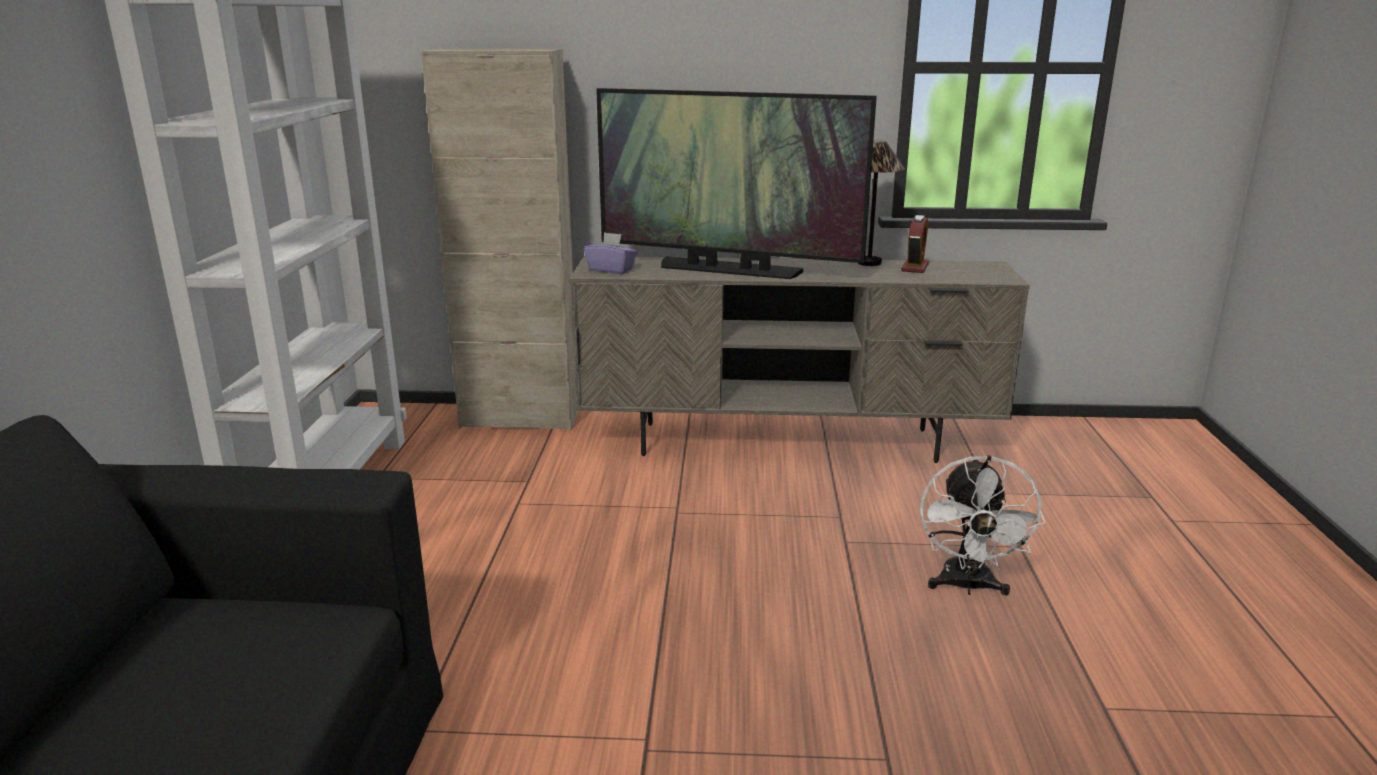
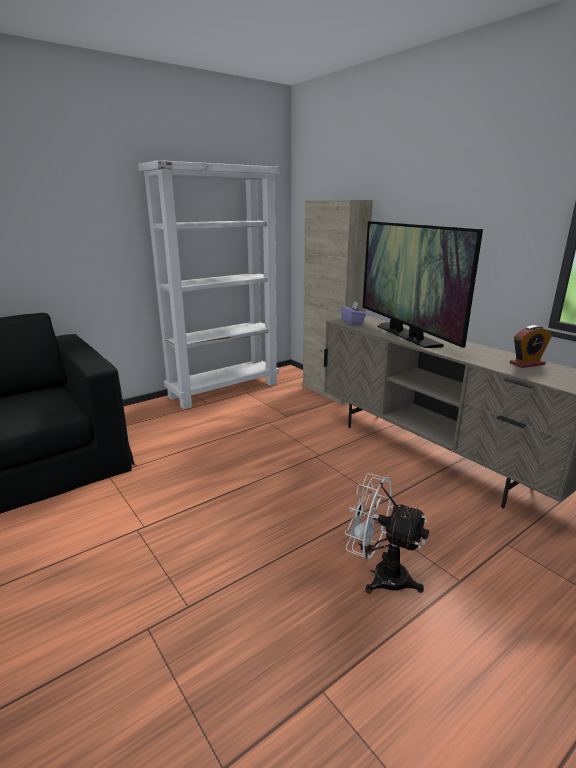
camera: 50 degrees right, 0 degrees up
(868, 263) = (502, 353): table lamp -> none
(967, 586) = (380, 575): white fan -> white fan turned 60 degrees clockwise

